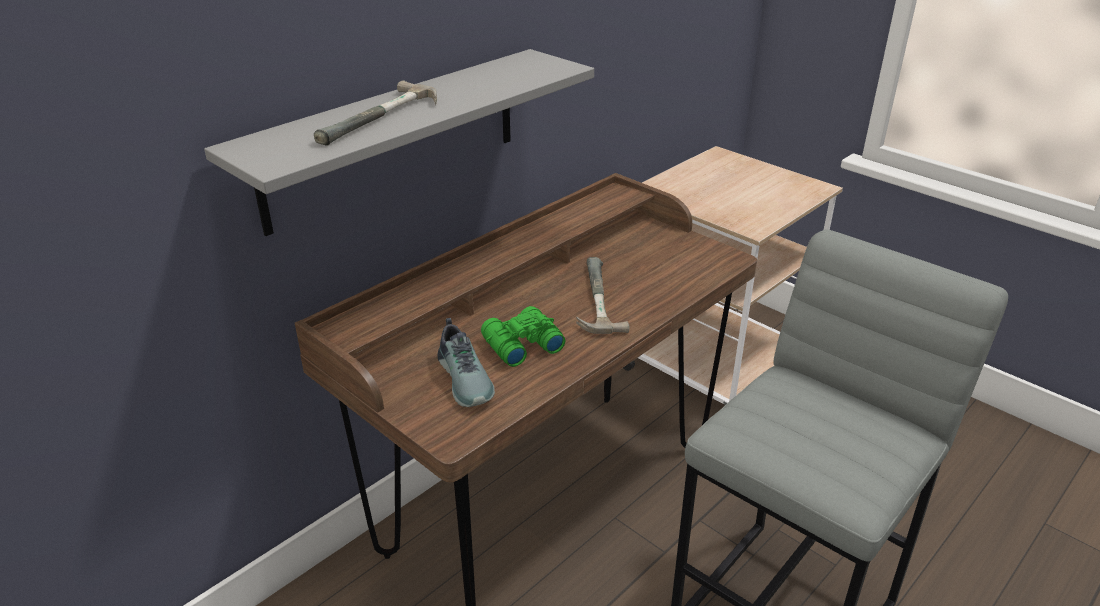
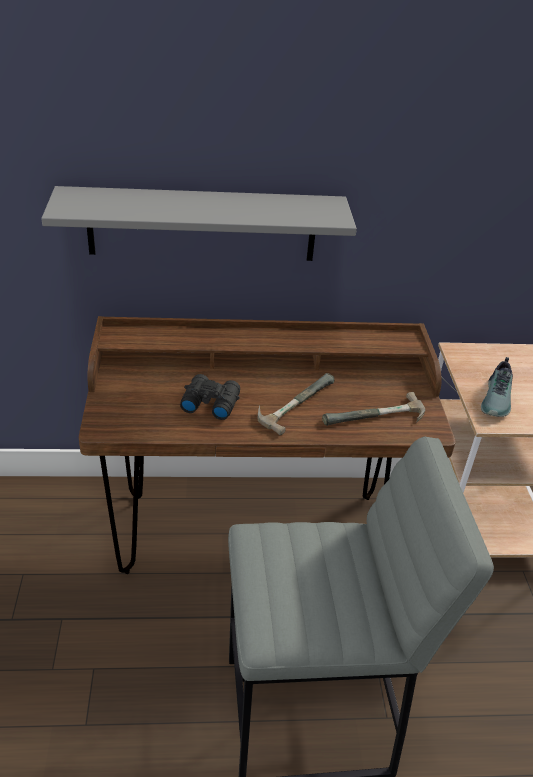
camera: 40 degrees right, 5 degrees up
(384, 119) = (162, 208): hammer -> hammer (376, 419)
(467, 378) = (154, 403): shoe -> shoe (497, 399)
(520, 345) = (209, 402): green binoculars -> black binoculars

